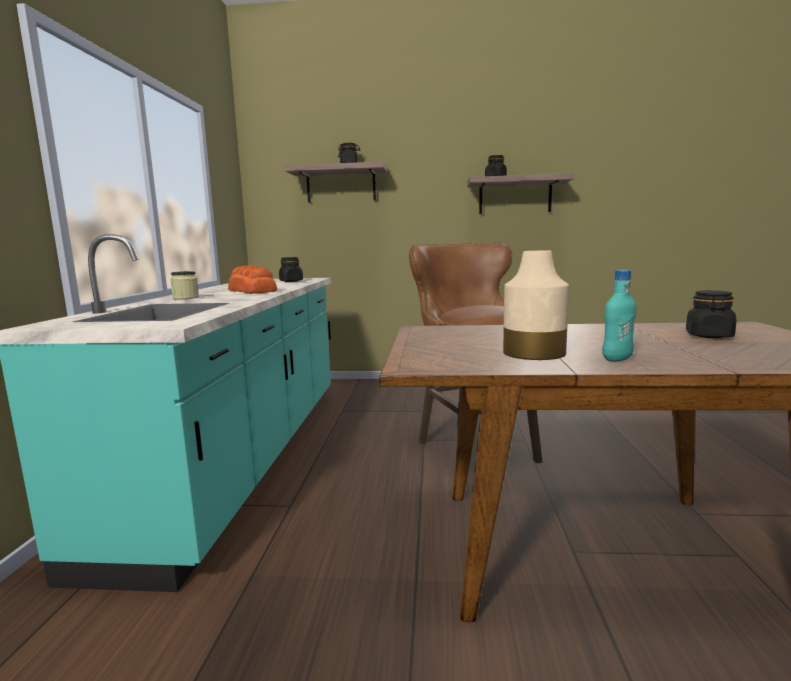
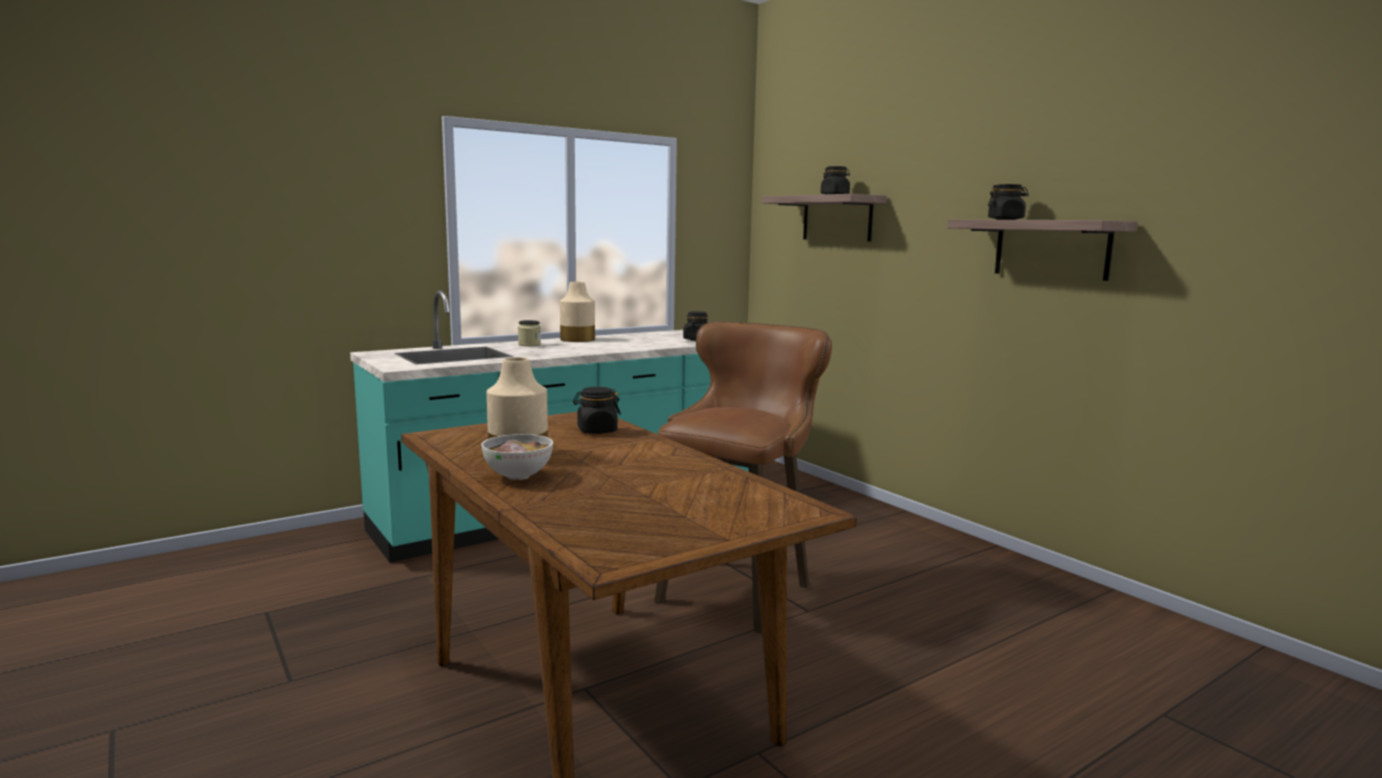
camera: 50 degrees right, 0 degrees up
(203, 291) = (577, 339): none -> beige vase
(252, 291) = (597, 346): bread -> none
(617, 359) = (519, 476): turquoise bottle -> bowl
(709, 336) = (691, 498): black jar -> black jar (597, 431)

